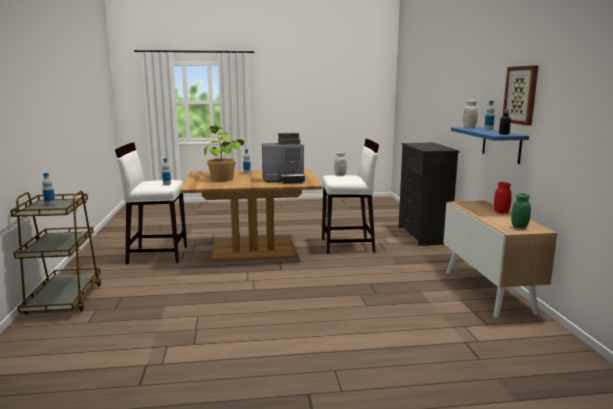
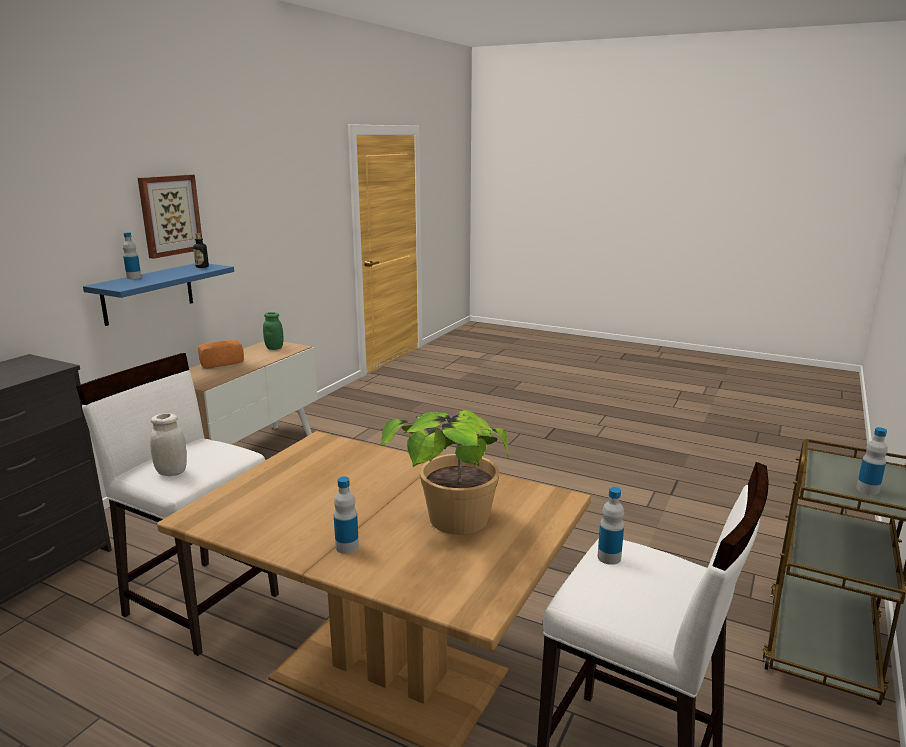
camera: 145 degrees left, 5 degrees up
(284, 180) = (341, 467): coffee machine -> none
(469, 127) = (116, 285): white jar -> none
(501, 212) = (221, 363): red jar -> bread

